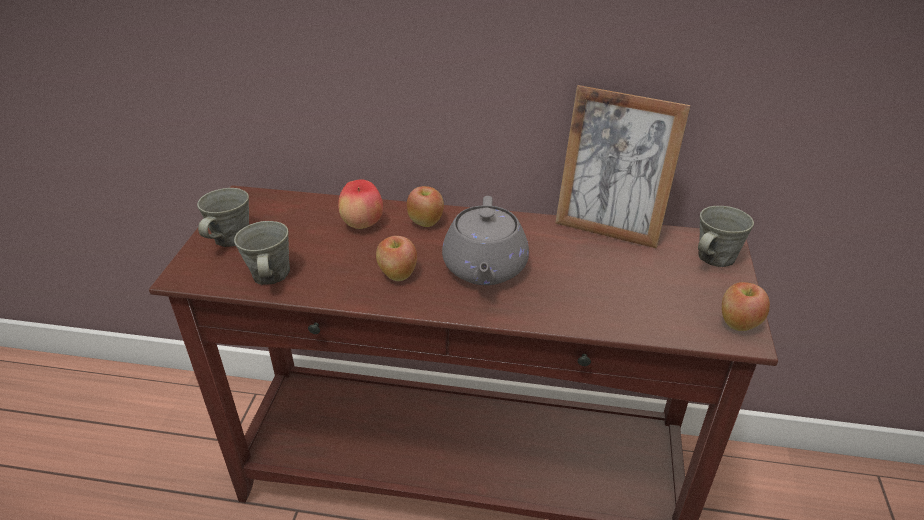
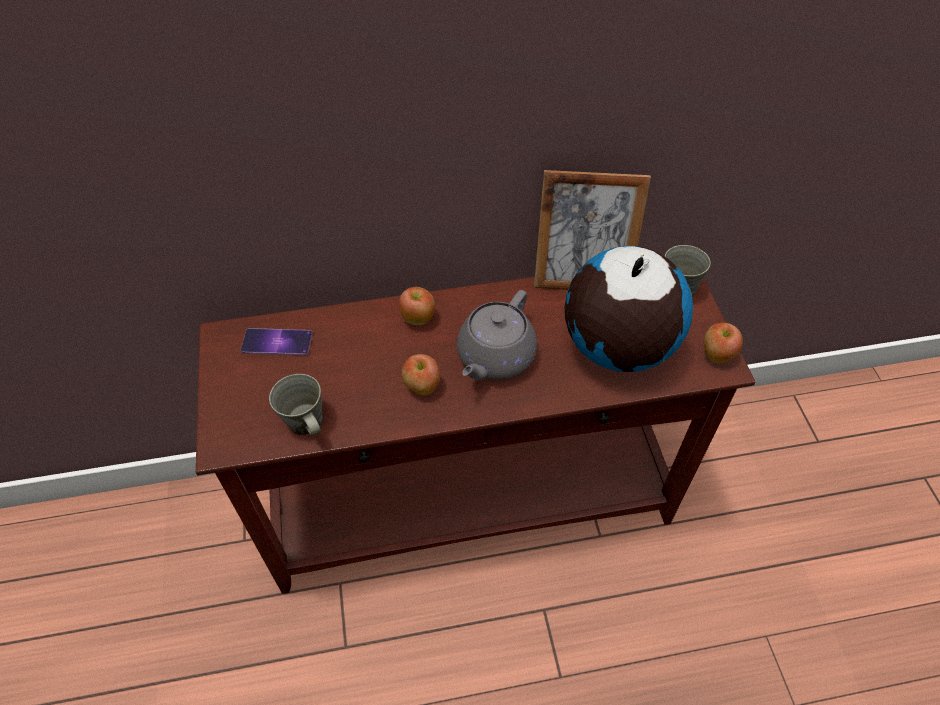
camera: 20 degrees left, 15 degrees up
(230, 239) = (241, 392): grey mug -> none
(286, 211) = (277, 342): none -> phone
(362, 224) = (360, 337): apple -> none
(484, 268) = (494, 357): grey teapot -> grey teapot turned 45 degrees clockwise
(621, 290) = (616, 347): none -> globe

